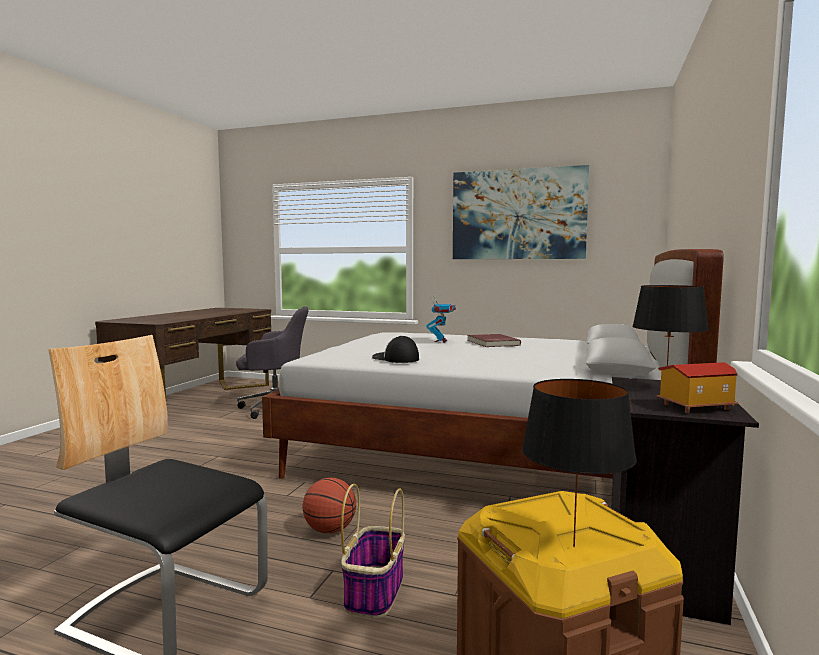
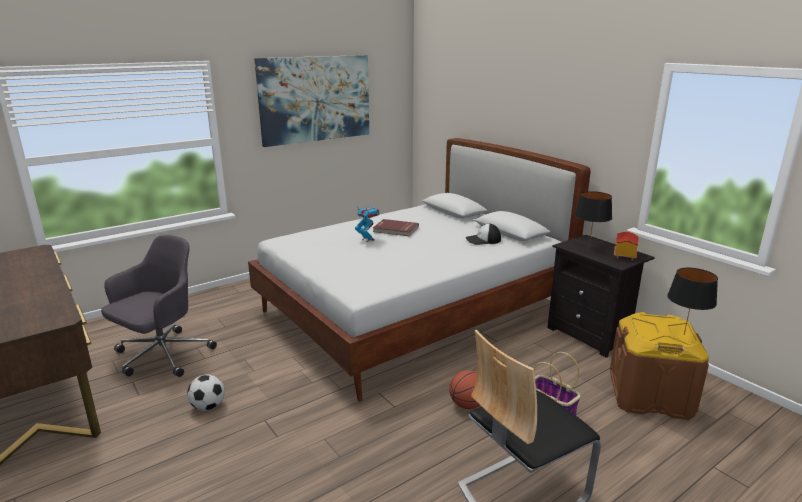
camera: 55 degrees left, 15 degrees up
(221, 436) = (208, 406): none -> football
(395, 358) = (413, 271): cap -> cap (483, 240)

